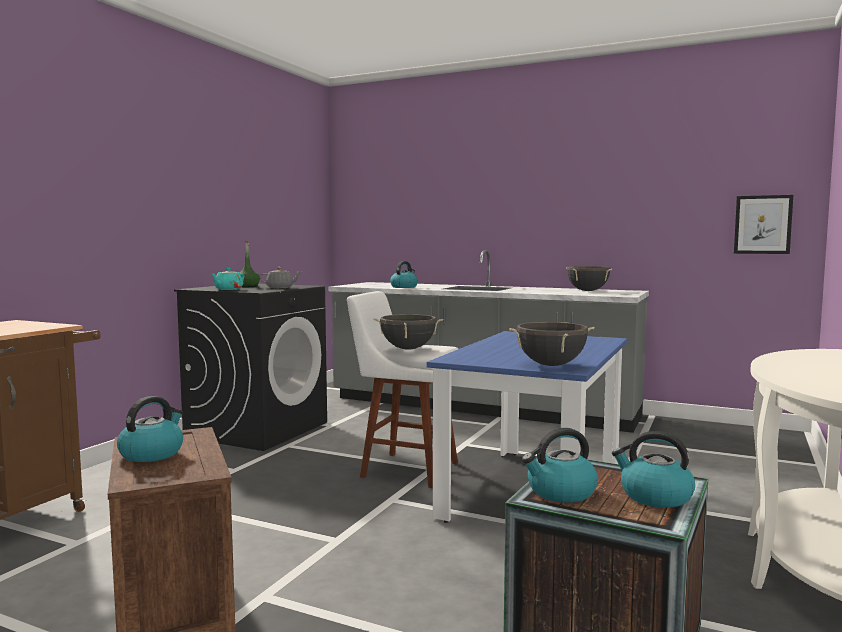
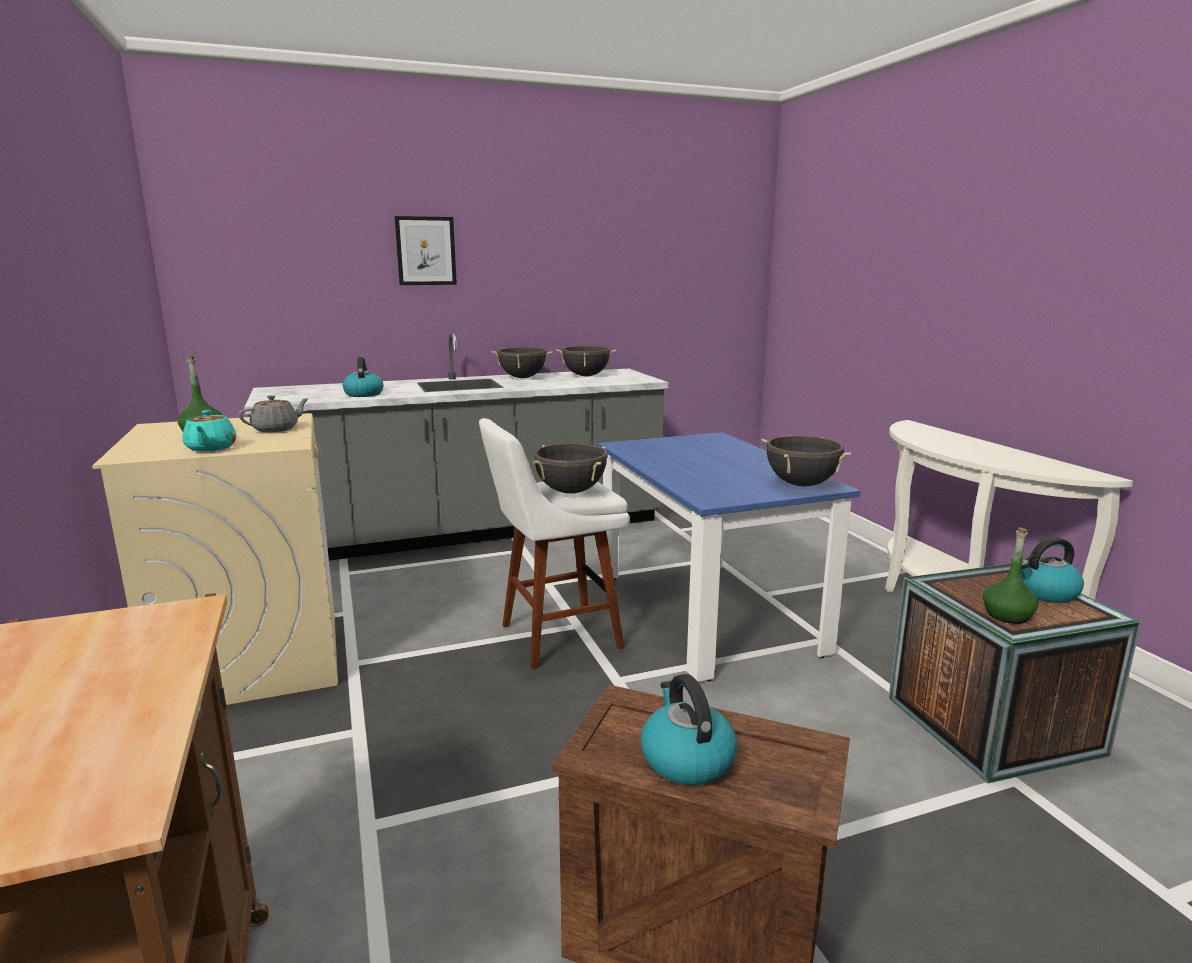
camera: 45 degrees left, 10 degrees up
(257, 429) = (253, 657): black washing machine -> beige washing machine
(536, 288) = (522, 378): none -> black cooking pot
(560, 492) = (1007, 615): kettle -> green bottle
(762, 224) = (723, 295): picture -> picture (426, 251)

